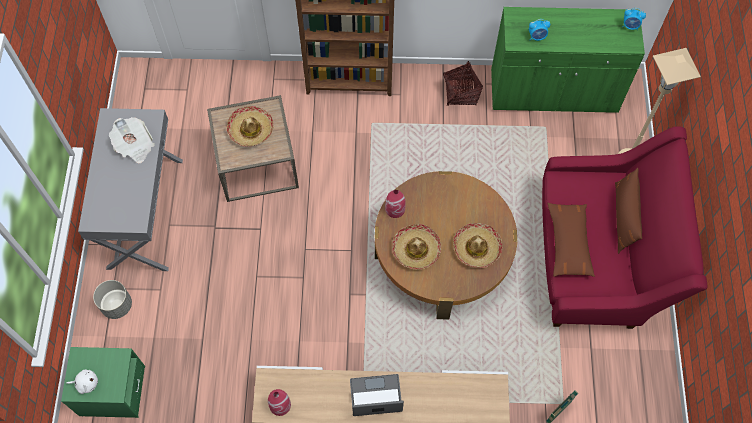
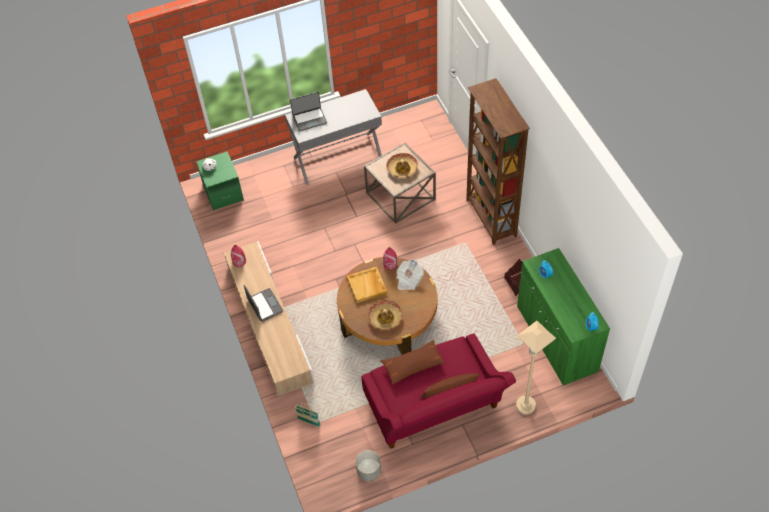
camera: 70 degrees right, 10 degrees down
(109, 201) = (309, 119): none -> laptop
(117, 305) = (274, 172): grey planter -> grey planter (369, 471)
(134, 146) = (350, 114): newspaper -> newspaper (408, 280)
(416, 250) = (367, 286): hat -> beige tray

